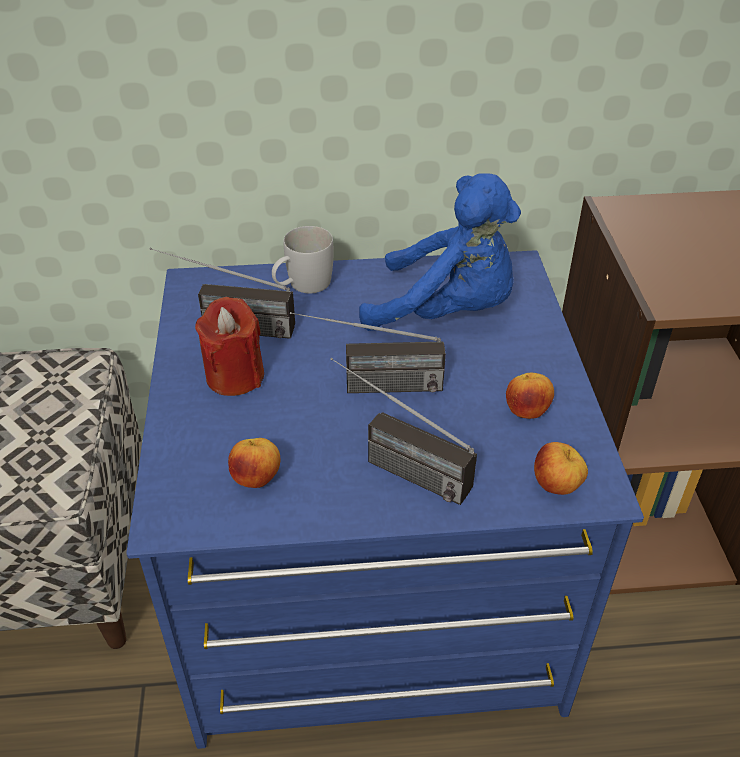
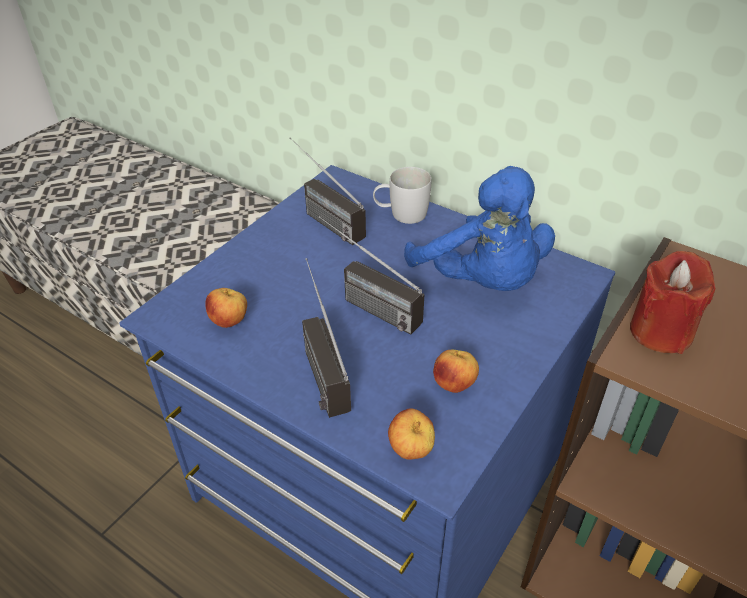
camera: 40 degrees right, 0 degrees up
(235, 376) = (291, 251): red candle -> red candle (660, 331)

